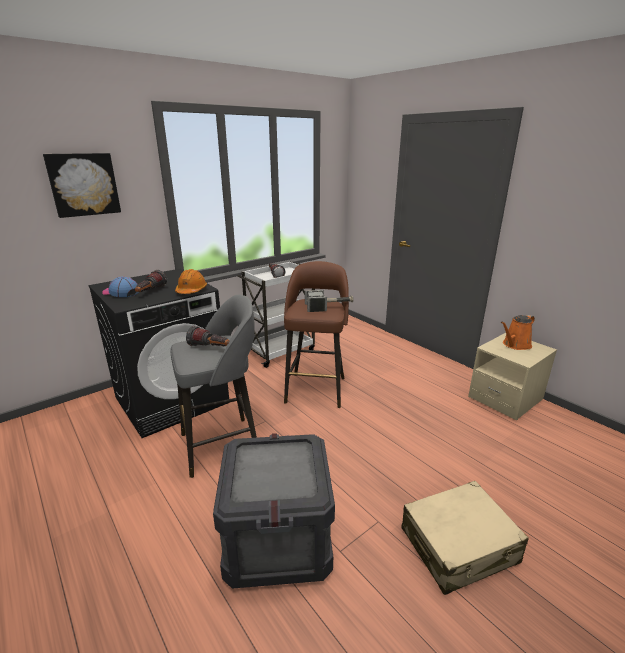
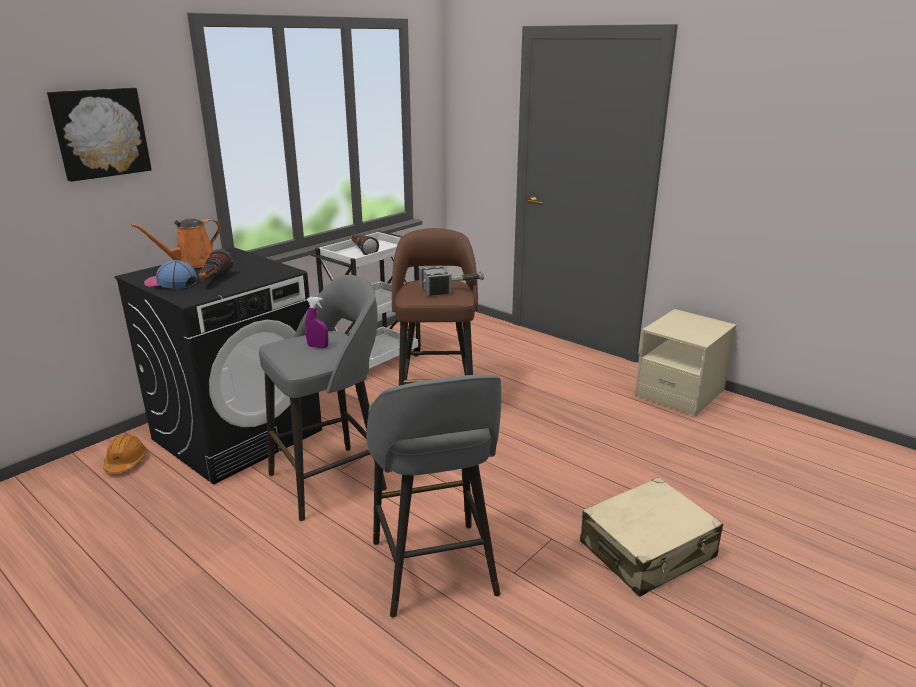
camera: 10 degrees left, 0 degrees up
(191, 290) = (271, 275): orange hard hat -> orange hard hat (126, 462)
(210, 348) = (318, 347): flashlight -> purple spray bottle
(276, 539) = (434, 571): crate -> grey stool
(515, 345) = (687, 323): orange watering can -> orange watering can (192, 264)

